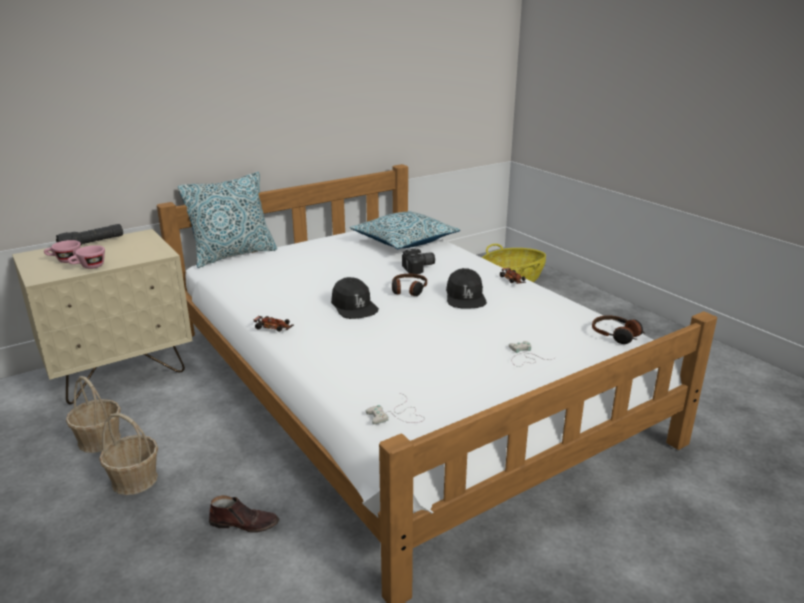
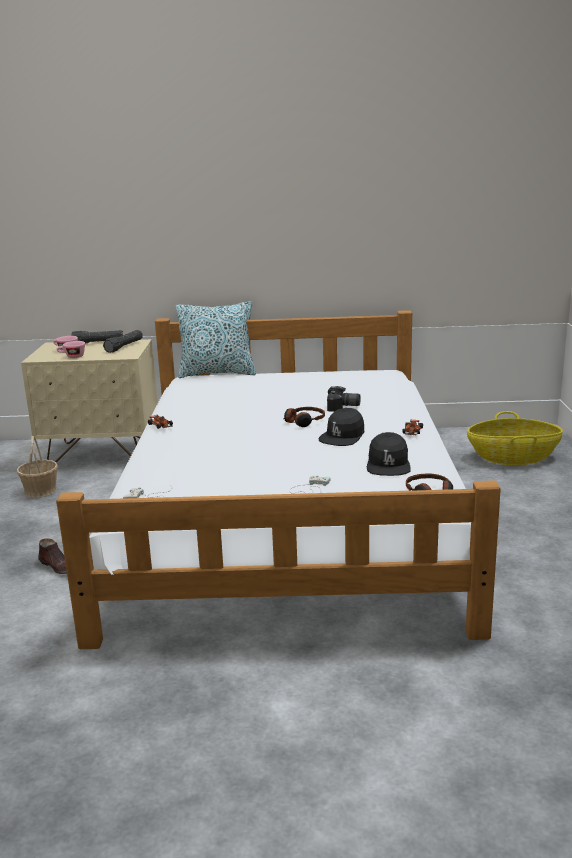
camera: 35 degrees right, 5 degrees down
(134, 479) = (31, 520): basket -> none
(136, 243) = (124, 347): none -> black flashlight
(353, 306) = (240, 424): black cap -> black cap (388, 464)
(404, 241) = (368, 384): pillow -> none

